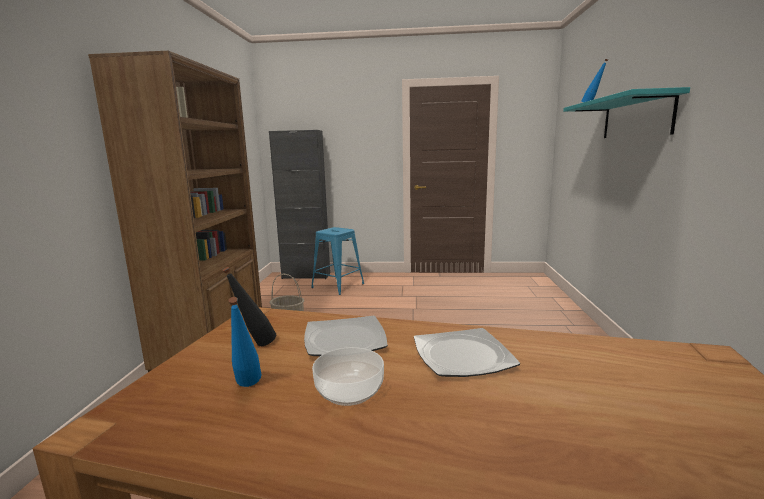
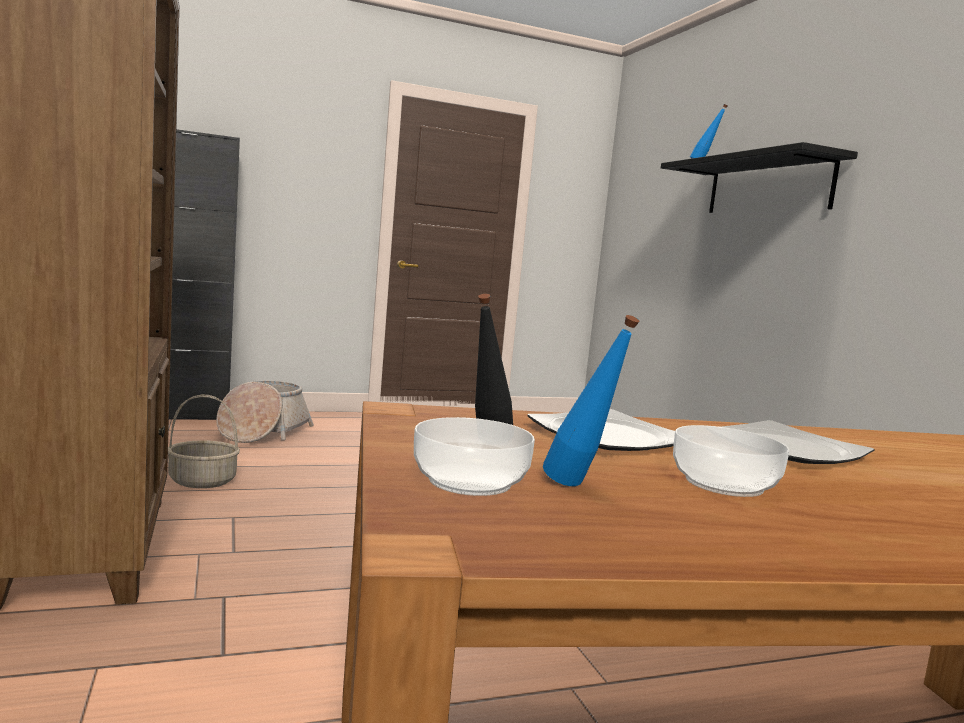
camera: 25 degrees left, 5 degrees down
(196, 378) = (471, 481): none -> bowl
(338, 286) = (262, 431): blue stool -> basket
(636, 117) = (768, 186): turquoise shelf -> black shelf

